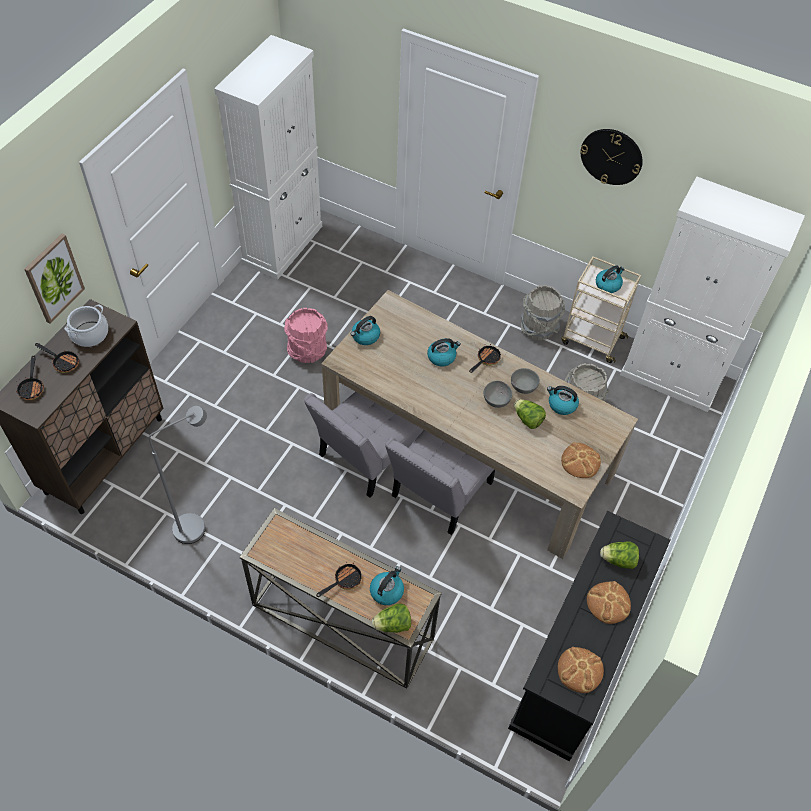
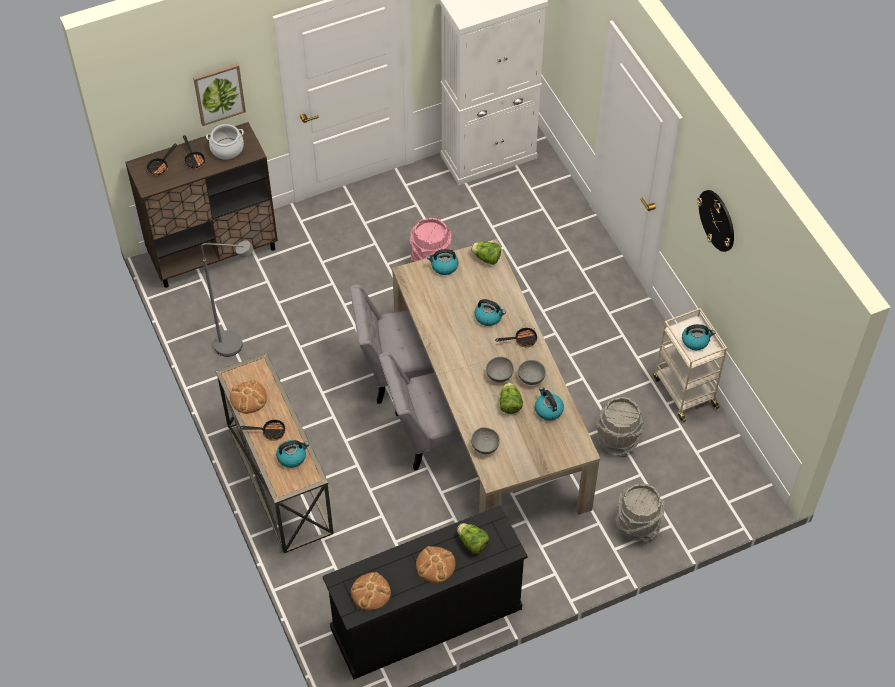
camera: 40 degrees right, 0 degrees up
(392, 625) = (275, 480): lettuce -> lettuce (486, 258)
(538, 328) = (645, 353): grey bucket -> grey bucket (637, 525)
(542, 467) = (485, 445): none -> grey bowl
(580, 461) = (520, 460): bread -> bread (248, 398)
(671, 377) = (725, 465): white cabinet -> none

